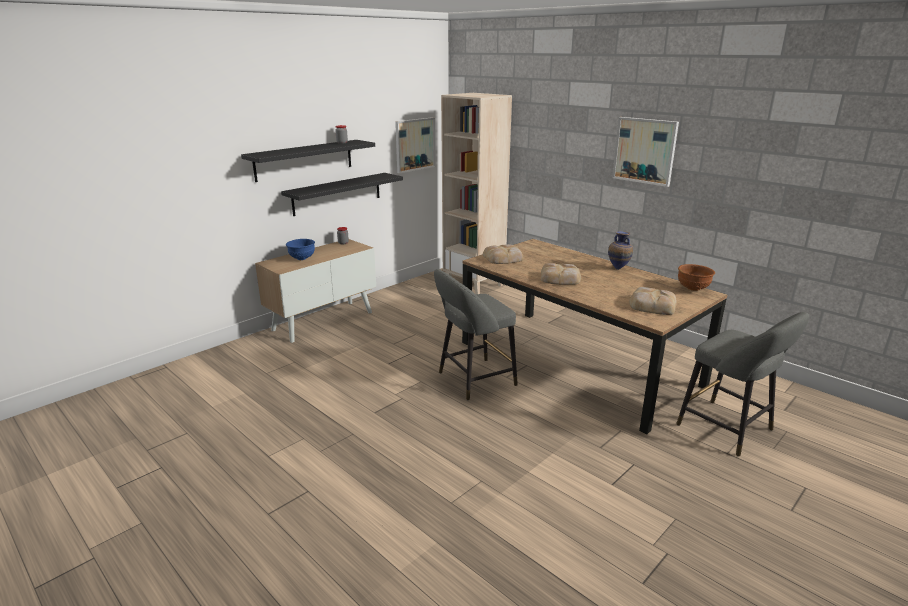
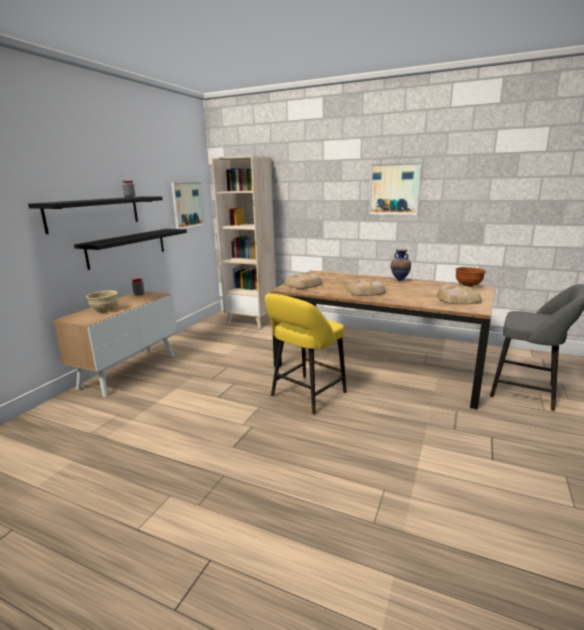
camera: 20 degrees left, 5 degrees down
(301, 258) = (104, 310): blue bowl -> beige bowl
(473, 380) = (306, 396): grey stool -> yellow stool

